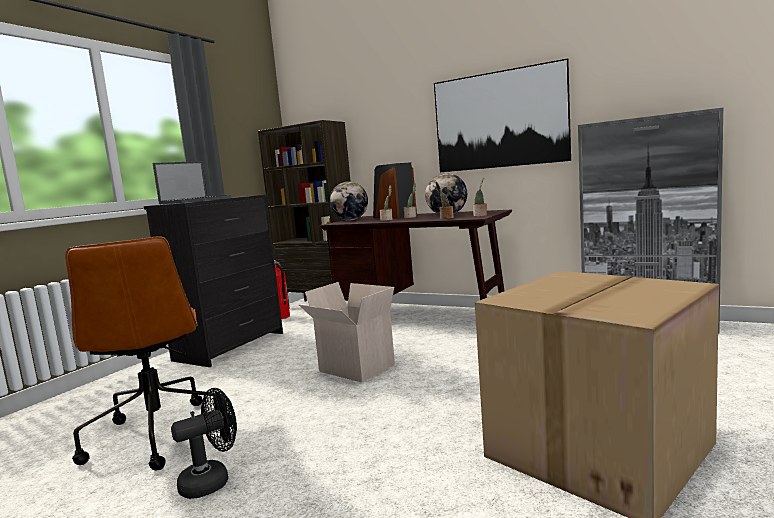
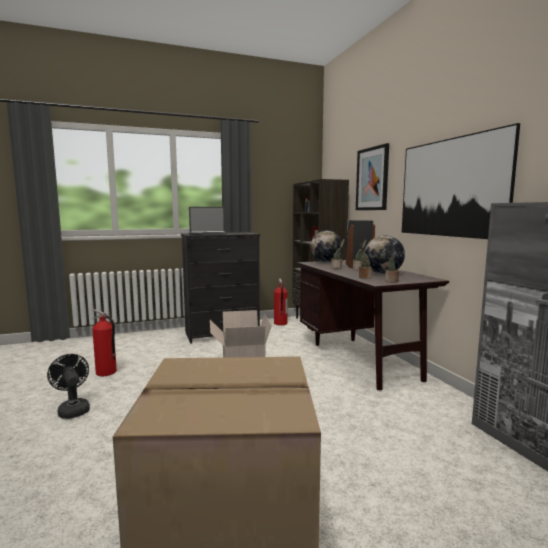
camera: 40 degrees right, 0 degrees up
(158, 434) = (106, 373): brown office chair -> fire extinguisher
(212, 481) = (72, 409): black fan -> black fan turned 135 degrees counterclockwise
(382, 119) = (372, 179): none -> picture

